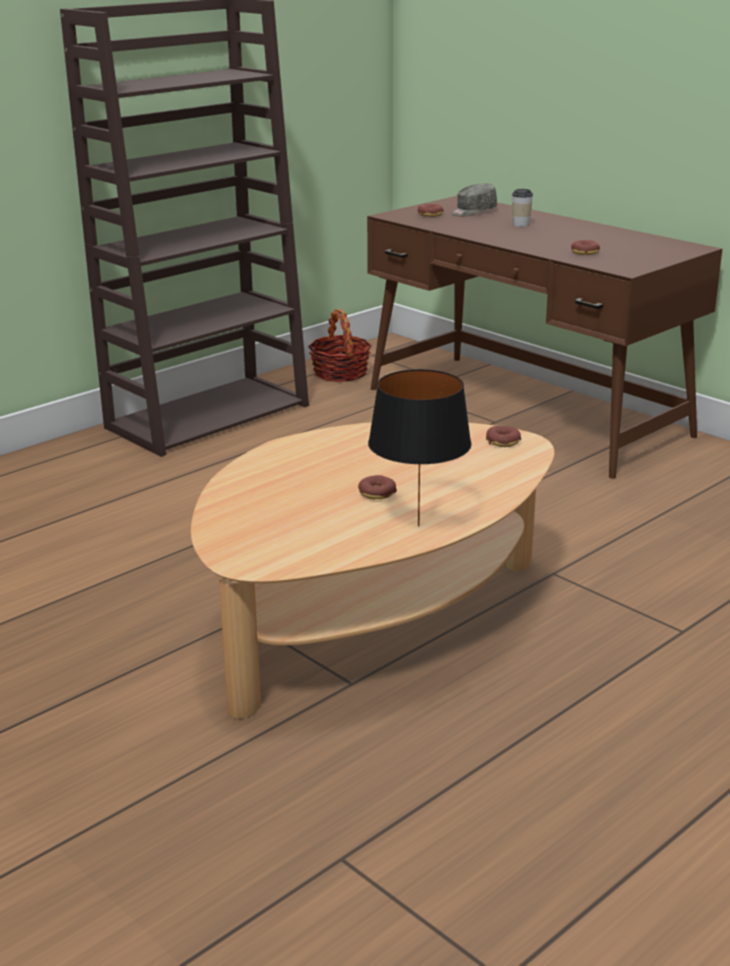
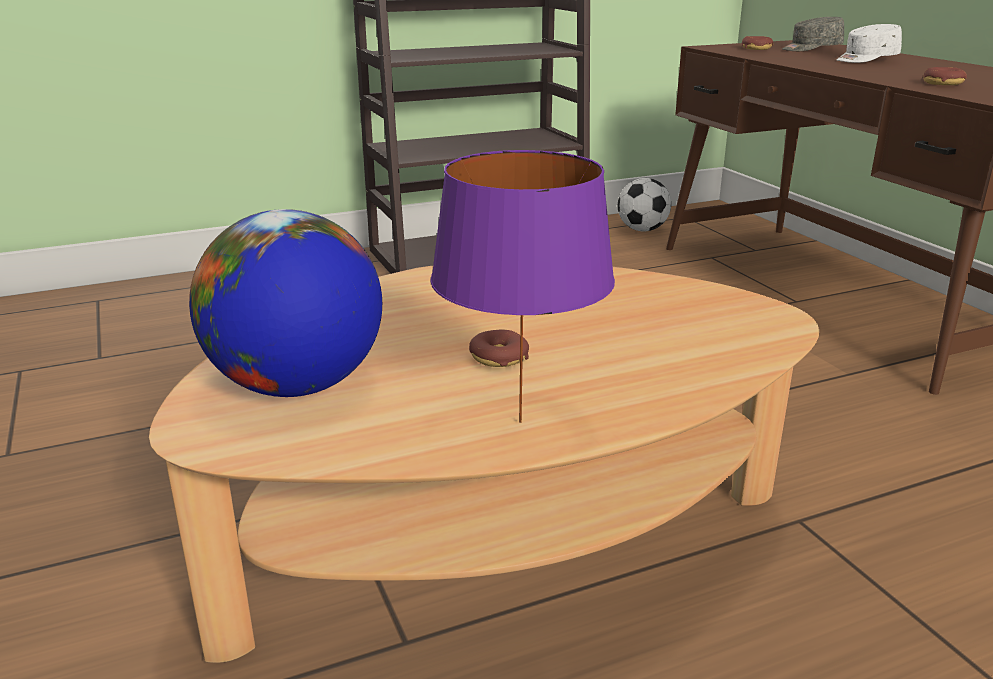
camera: 20 degrees right, 0 degrees up
(270, 530) = (297, 385): none -> globe
(340, 373) = (642, 230): basket -> football
(418, 525) = (520, 421): black table lamp -> purple table lamp
(503, 442) = (741, 313): donut -> none
(520, 224) = (866, 59): cup -> white cap

